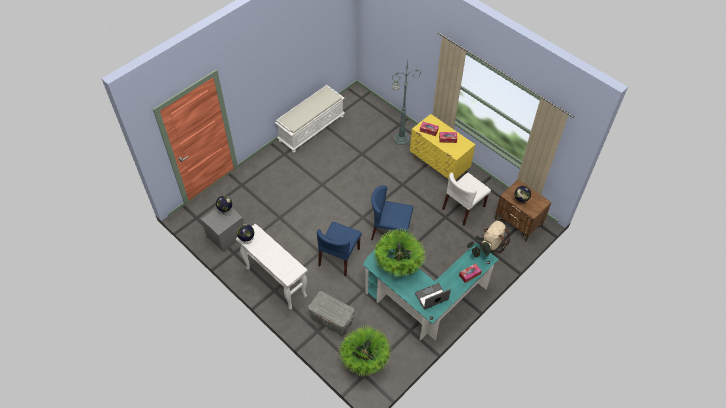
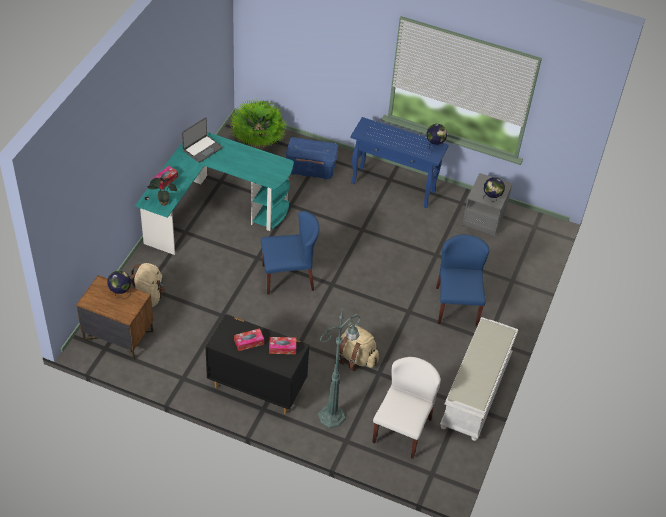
camera: 155 degrees right, 5 degrees down
(275, 282) = (394, 187): white console table -> blue console table
(331, 319) = (311, 169): grey storage box -> blue storage box
(339, 257) = (336, 230): blue chair -> blue chair (456, 305)
(371, 166) = (356, 358): none -> beige backpack
(398, 266) = (251, 169): potted plant -> none
(439, 166) = (256, 387): yellow dresser -> black dresser
(463, 208) = (200, 334): white chair -> white chair (402, 430)

